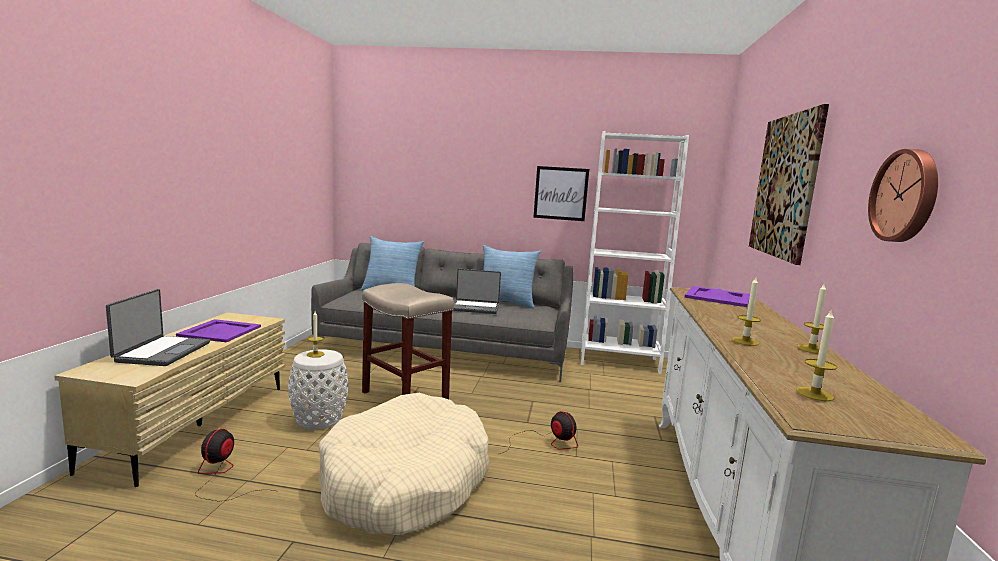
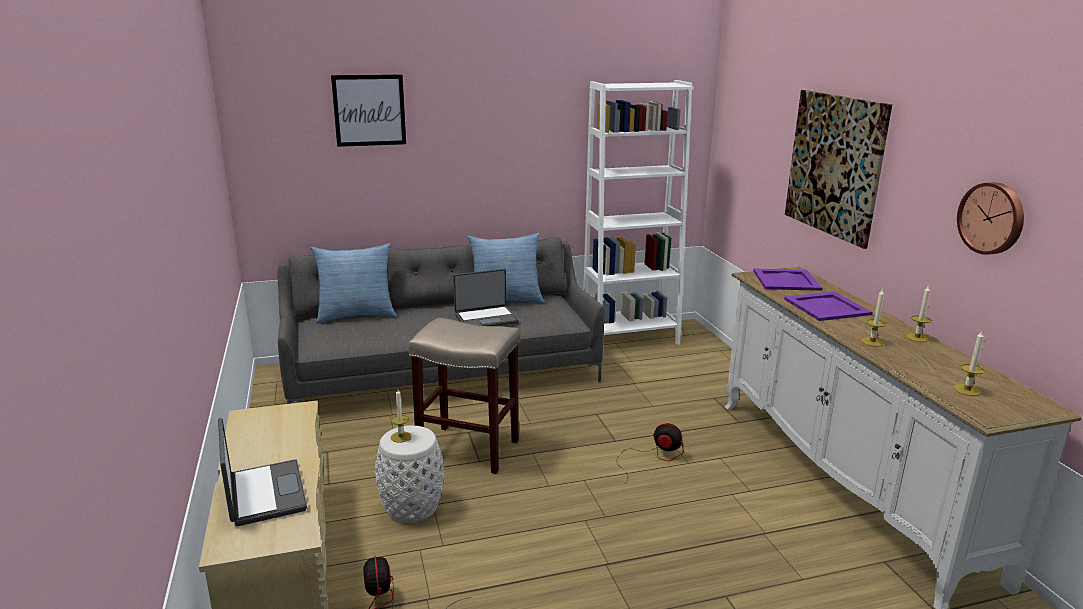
camera: 25 degrees left, 10 degrees up
(220, 331) = (275, 442): purple tray -> purple tray (826, 306)
(405, 481) = (574, 542): beige dog bed -> none
(561, 193) = (545, 156): picture -> picture (369, 110)

